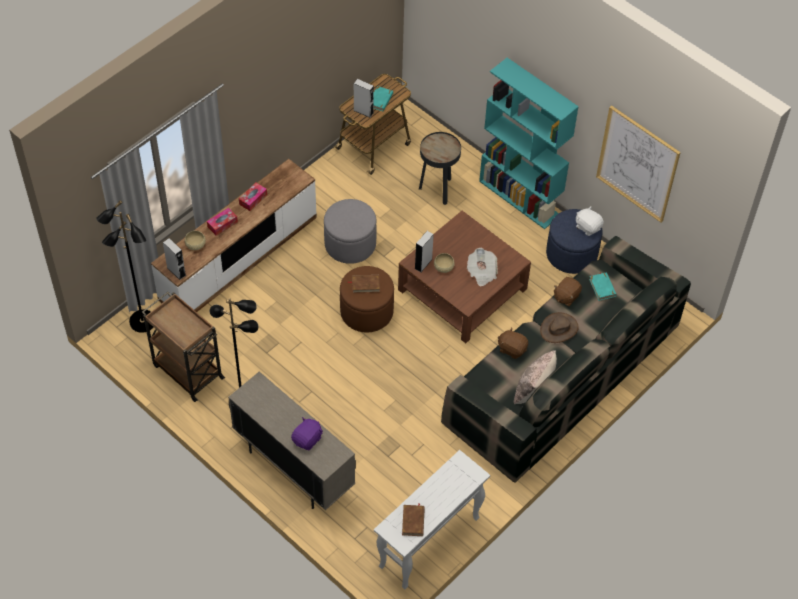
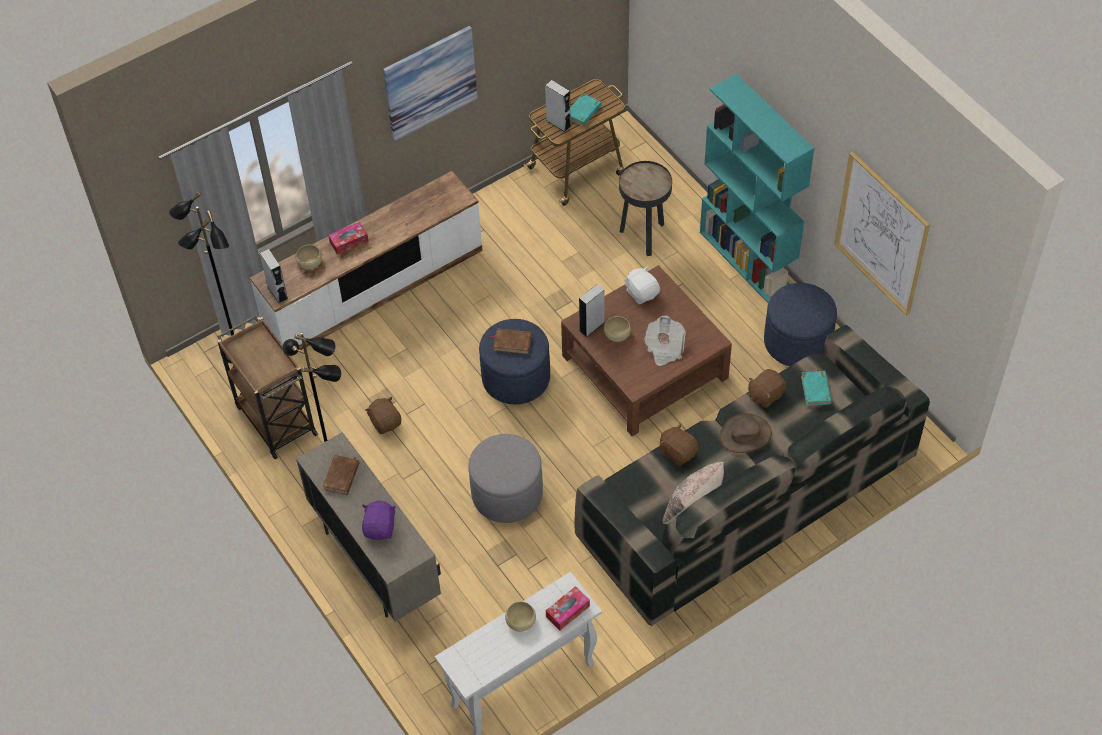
camera: 15 degrees right, 0 degrees up
(253, 199) = (394, 216): tissue box -> tissue box (567, 611)
(272, 92) = (430, 82): none -> picture
(274, 360) = (385, 422): none -> brown plush toy
(307, 439) = (380, 527): purple plush toy -> purple plush toy turned 45 degrees counterclockwise
(350, 244) = (516, 289): grey ottoman -> grey ottoman (507, 493)
(366, 311) = (516, 377): brown ottoman -> blue ottoman
(413, 521) = (487, 654): brown book -> brown book (342, 476)
(432, 492) = (521, 621): none -> beige bowl
(588, 227) = (818, 309): white plush toy -> white plush toy (642, 292)

